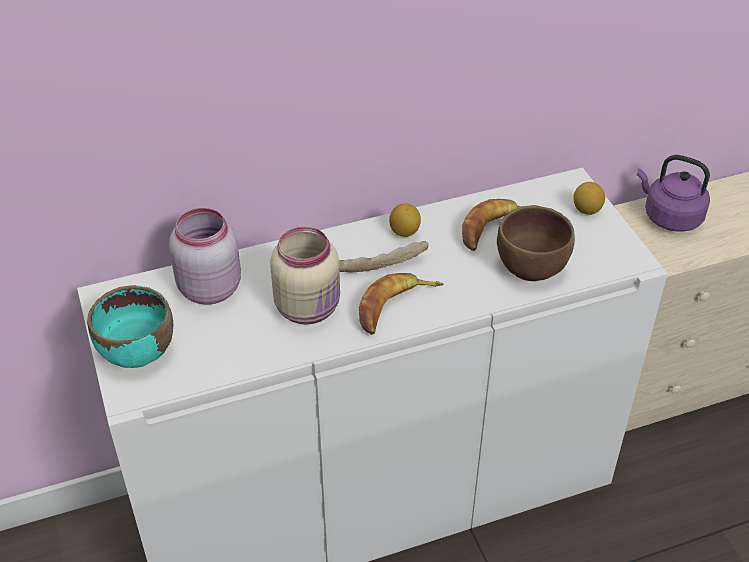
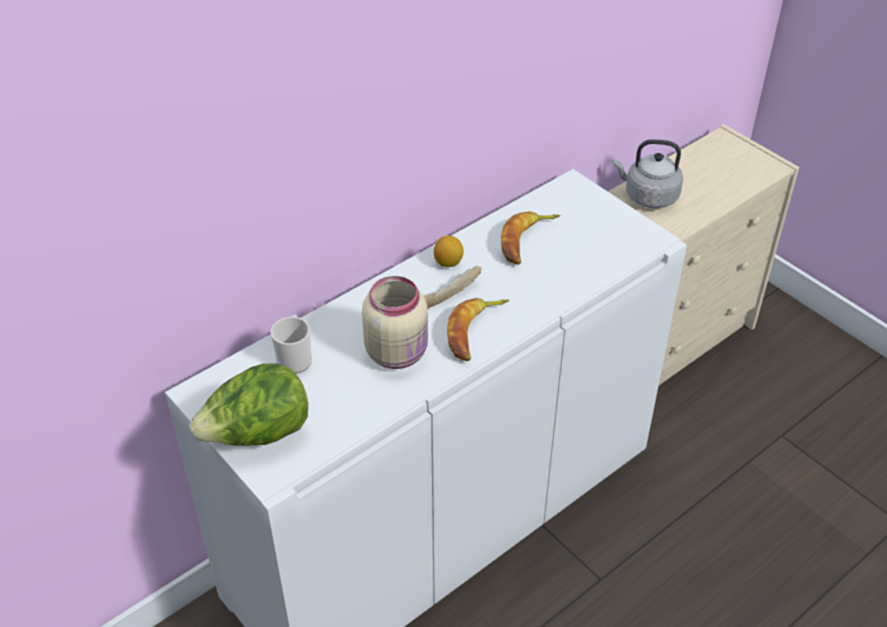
camera: 20 degrees left, 0 degrees up
(137, 351) = (257, 434): turquoise bowl -> lettuce
(209, 287) = (295, 358): pink jar -> mug
(531, 267) = (573, 267): brown bowl -> none
(586, 210) = (595, 205): lemon -> none
(669, 217) = (648, 196): purple kettle -> grey kettle

